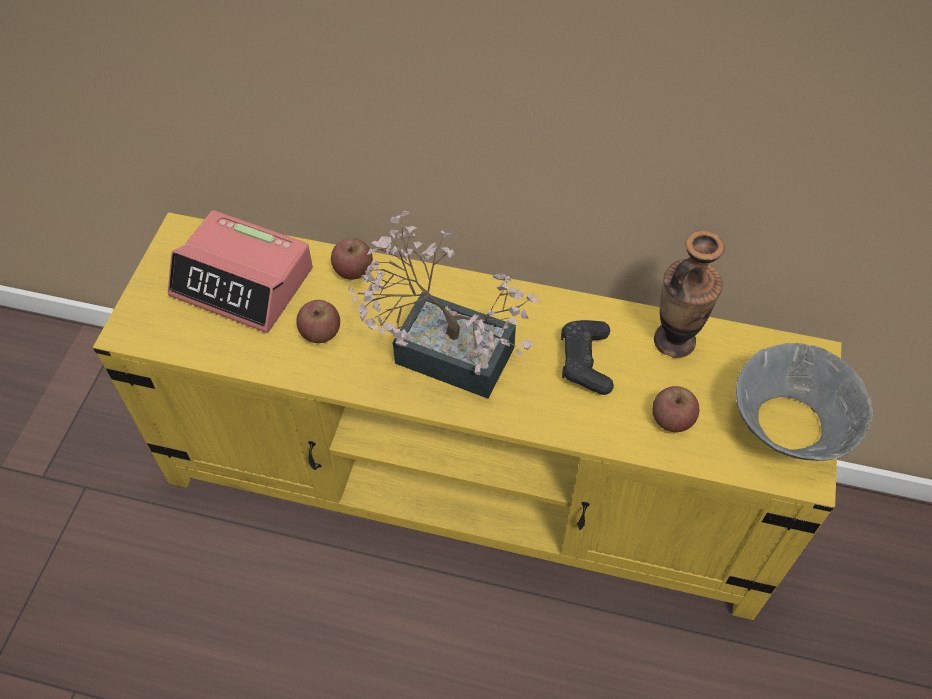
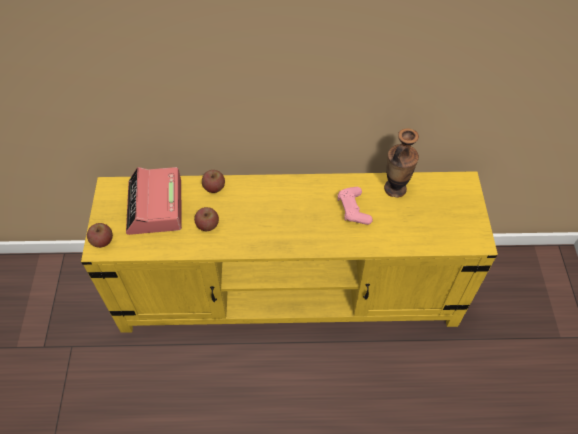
camera: 15 degrees left, 0 degrees up
(243, 282) = (155, 207): alarm clock -> alarm clock turned 75 degrees clockwise
(442, 349) = (276, 219): potted plant -> none
(585, 362) = (353, 209): black game controller -> pink game controller
(672, 419) = (406, 229): apple -> apple (102, 241)
(789, 426) = (464, 219): grey bowl -> none

